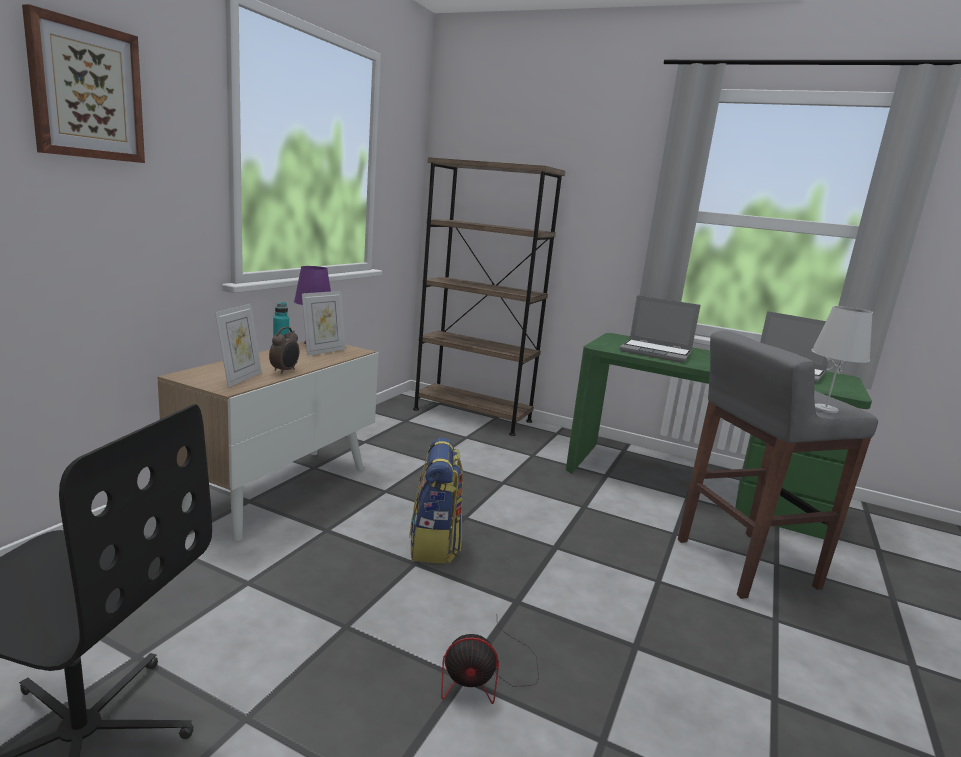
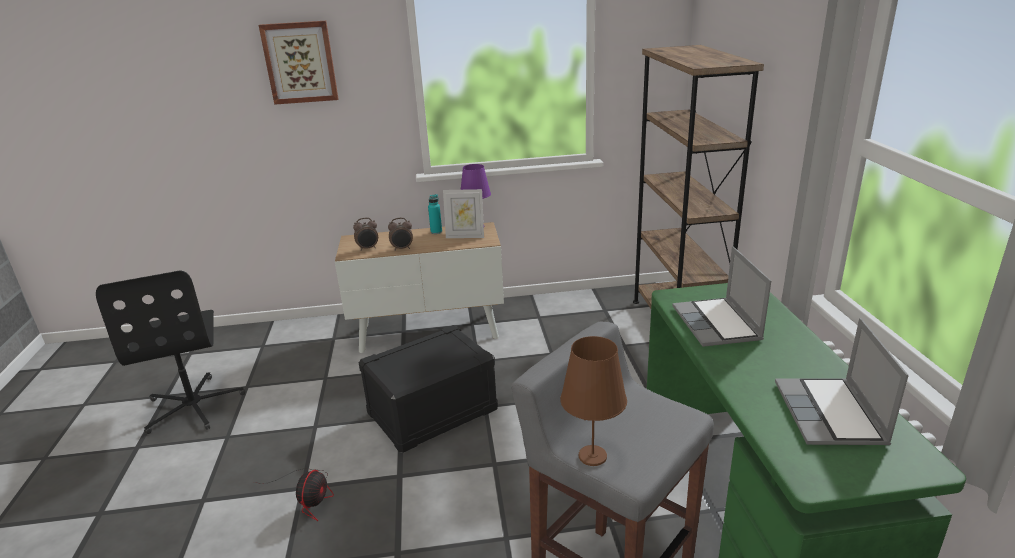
camera: 60 degrees right, 10 degrees up
(240, 378) = (368, 248): picture frame -> alarm clock
(435, 544) = (432, 412): backpack -> black storage box
(486, 677) = (309, 496): fan -> fan turned 135 degrees counterclockwise
(825, 409) = (593, 456): white table lamp -> brown table lamp

